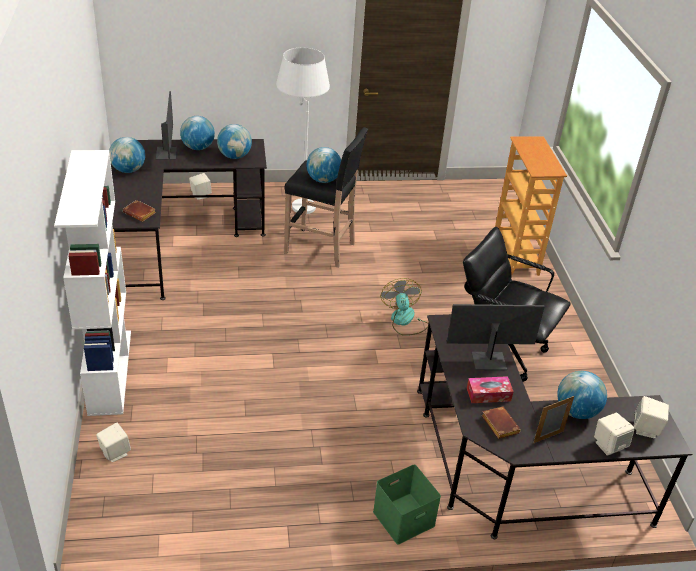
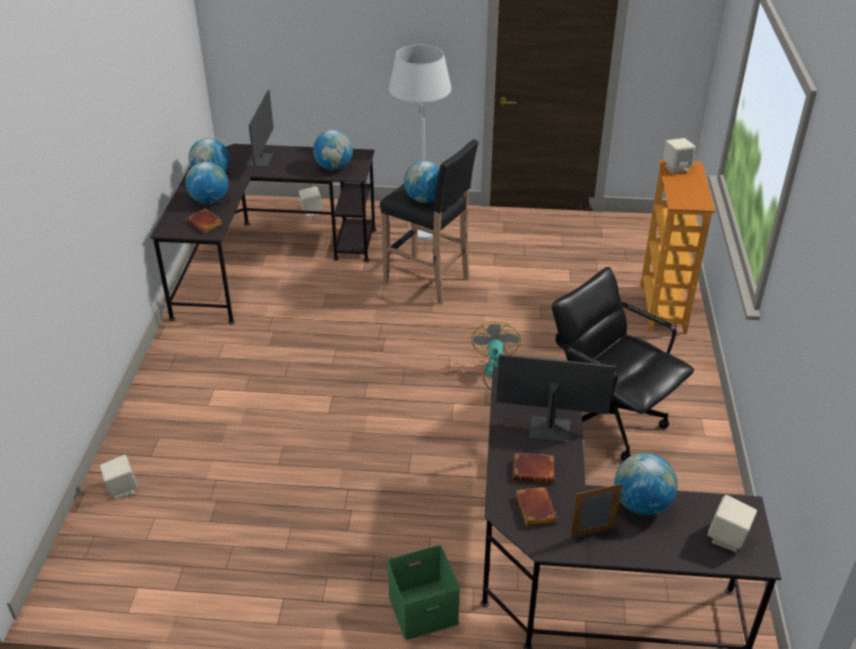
camera: 15 degrees right, 0 degrees up
(109, 371) = (147, 397): white bookcase -> none
(198, 147) = (296, 155): globe -> globe (209, 200)
(488, 394) = (534, 470): tissue box -> brown book
(609, 445) = (670, 552): beige speaker -> beige speaker (676, 168)

